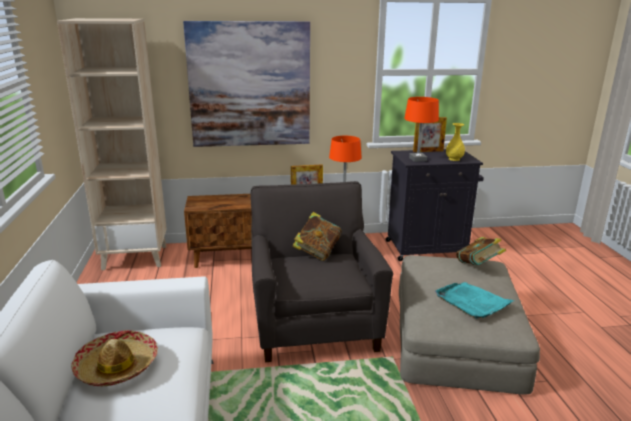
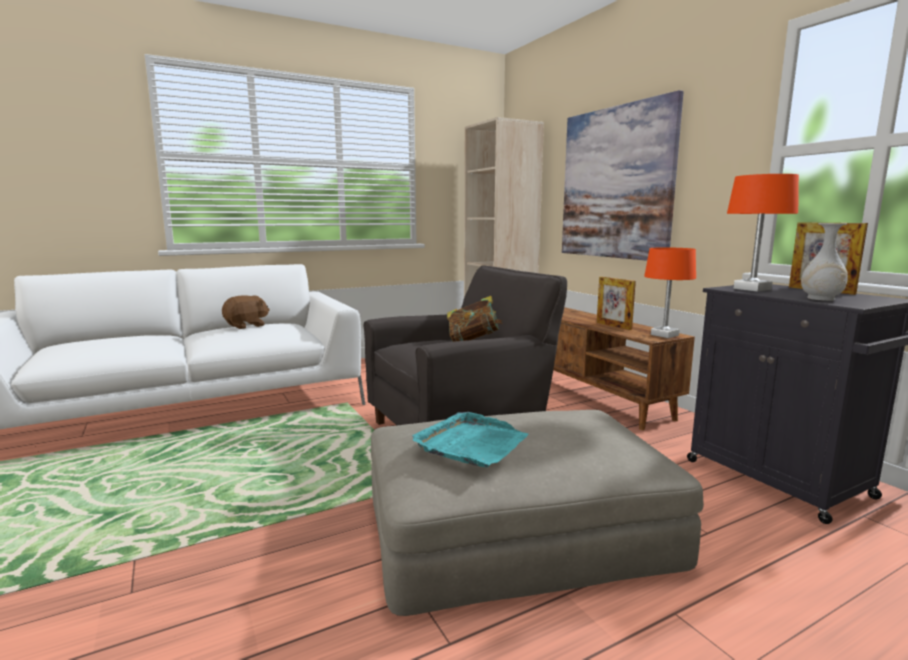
camera: 70 degrees right, 10 degrees down
(117, 366) = (246, 326): hat -> brown plush toy
(454, 159) = (821, 299): yellow vase -> white vase
(478, 266) = (610, 446): book -> none

